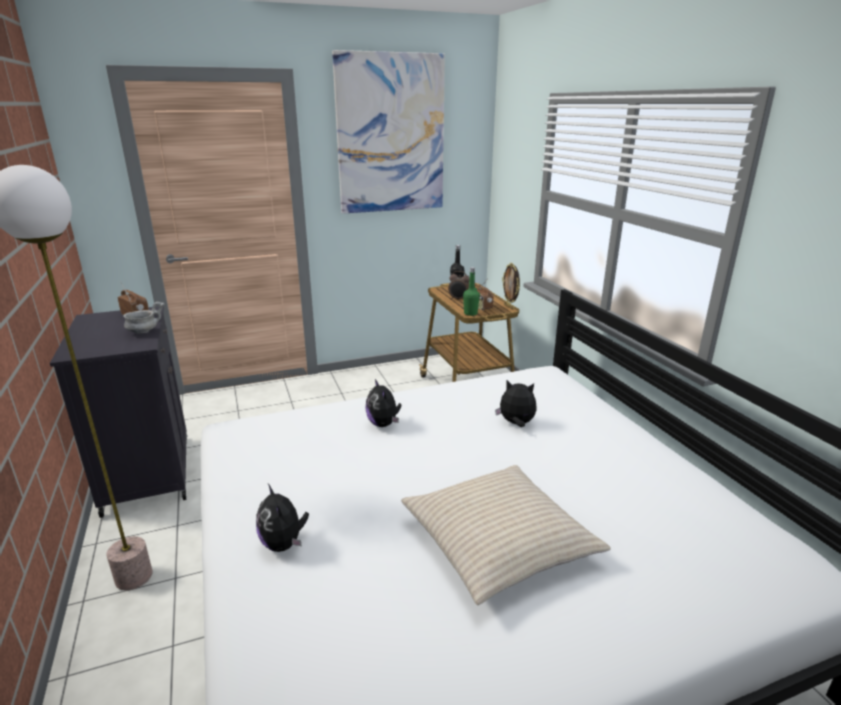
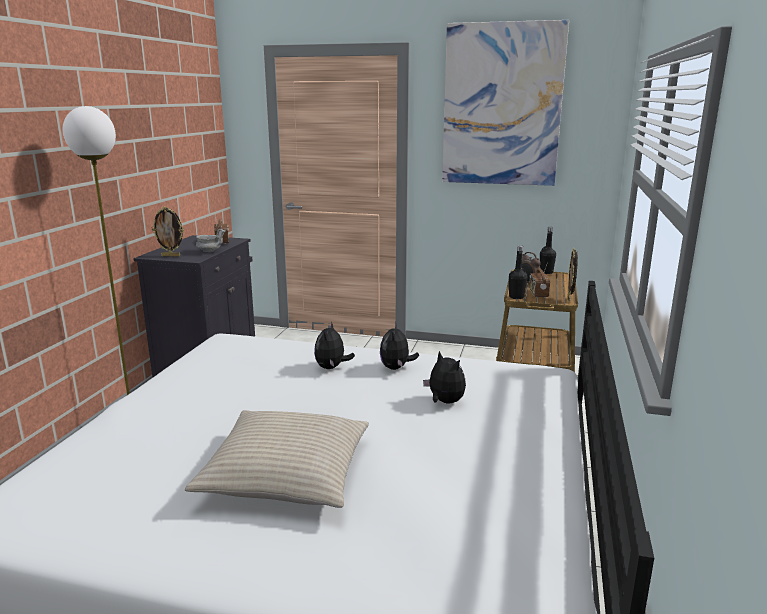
camera: 35 degrees right, 5 degrees down
(101, 348) = (171, 256): none -> picture frame
(284, 543) = (155, 415): plush toy -> plush toy (396, 368)
(470, 313) = (516, 297): green bottle -> black bottle

